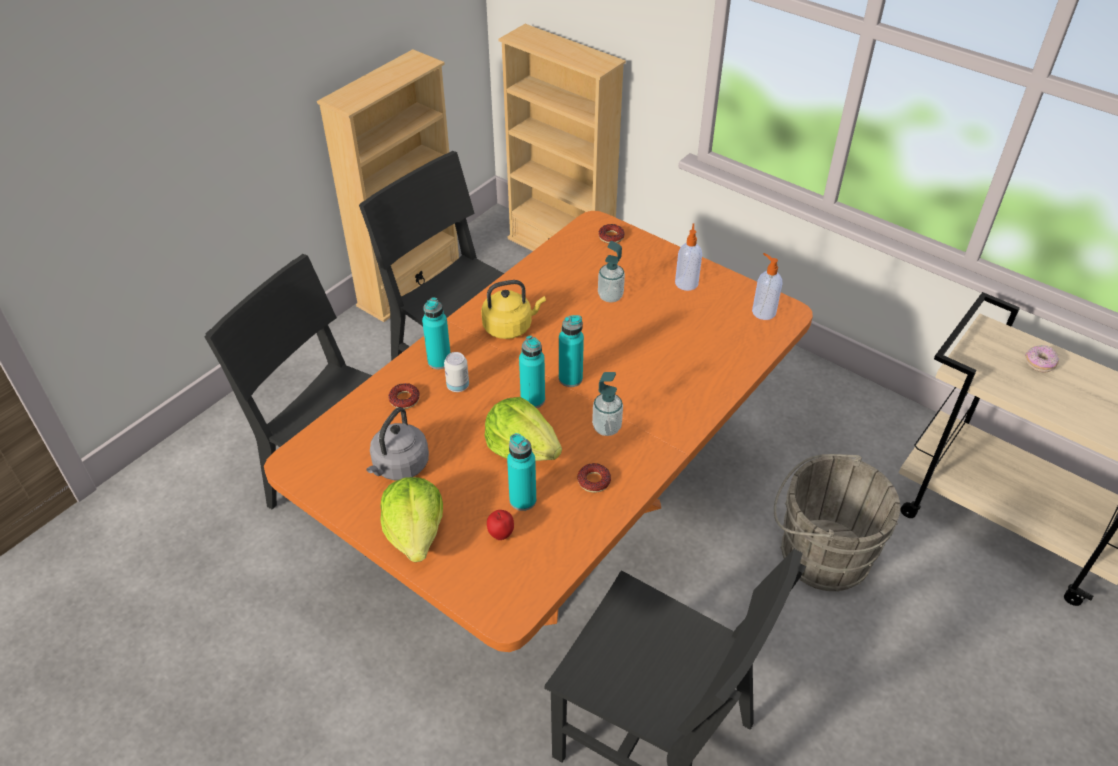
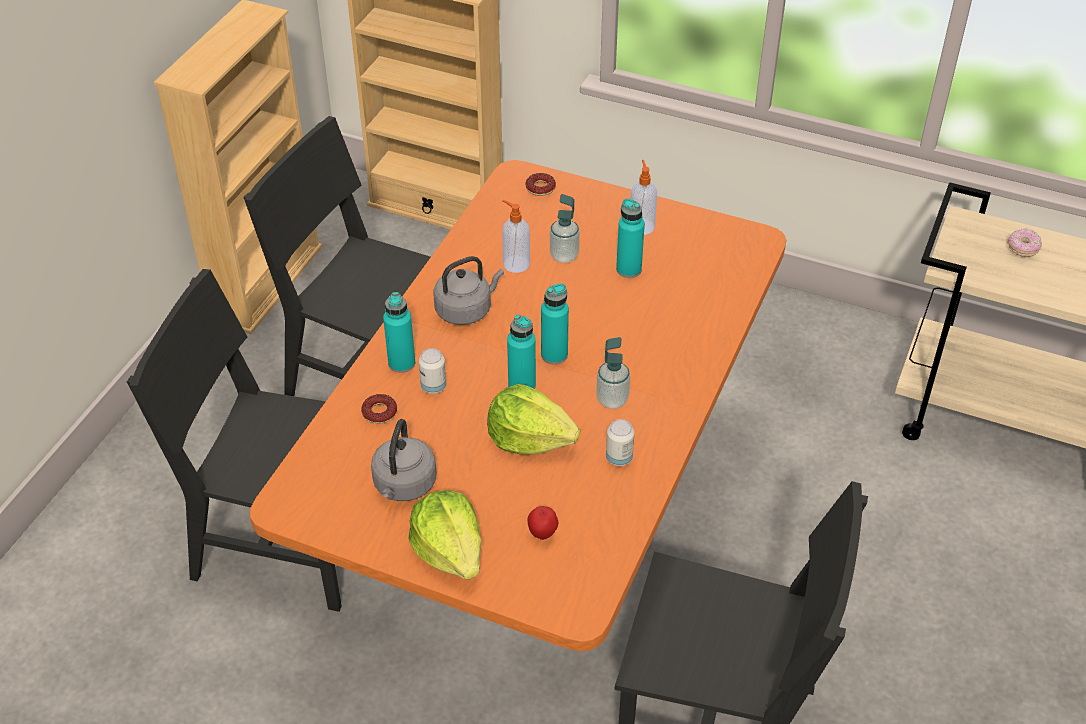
camera: 15 degrees left, 0 degrees up
(510, 327) = (466, 310): yellow kettle -> grey kettle
(523, 500) = (551, 493): turquoise bottle -> turquoise bottle (628, 269)
(593, 481) = (619, 458): donut -> can
(763, 311) = (733, 243): soap dispenser -> soap dispenser (515, 263)
(819, 553) = (830, 497): grey bucket -> none

